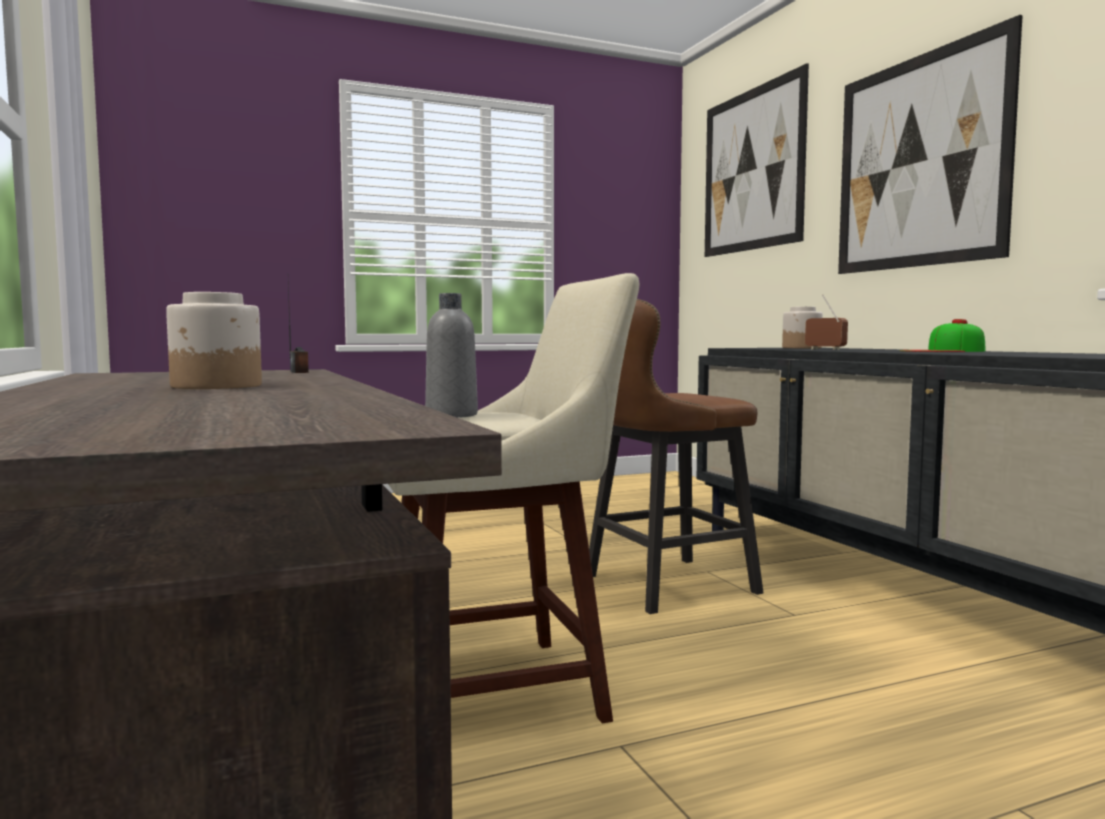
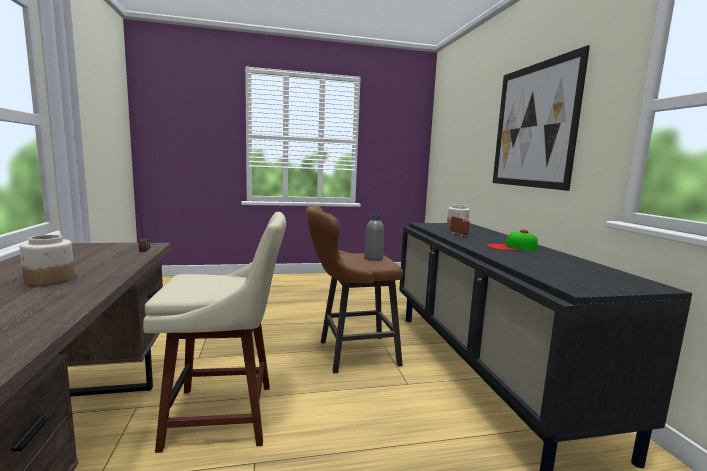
camera: 10 degrees right, 5 degrees up
(451, 415) = (200, 282): grey bottle -> grey bottle (373, 258)
(752, 170) = (461, 116): picture -> none

